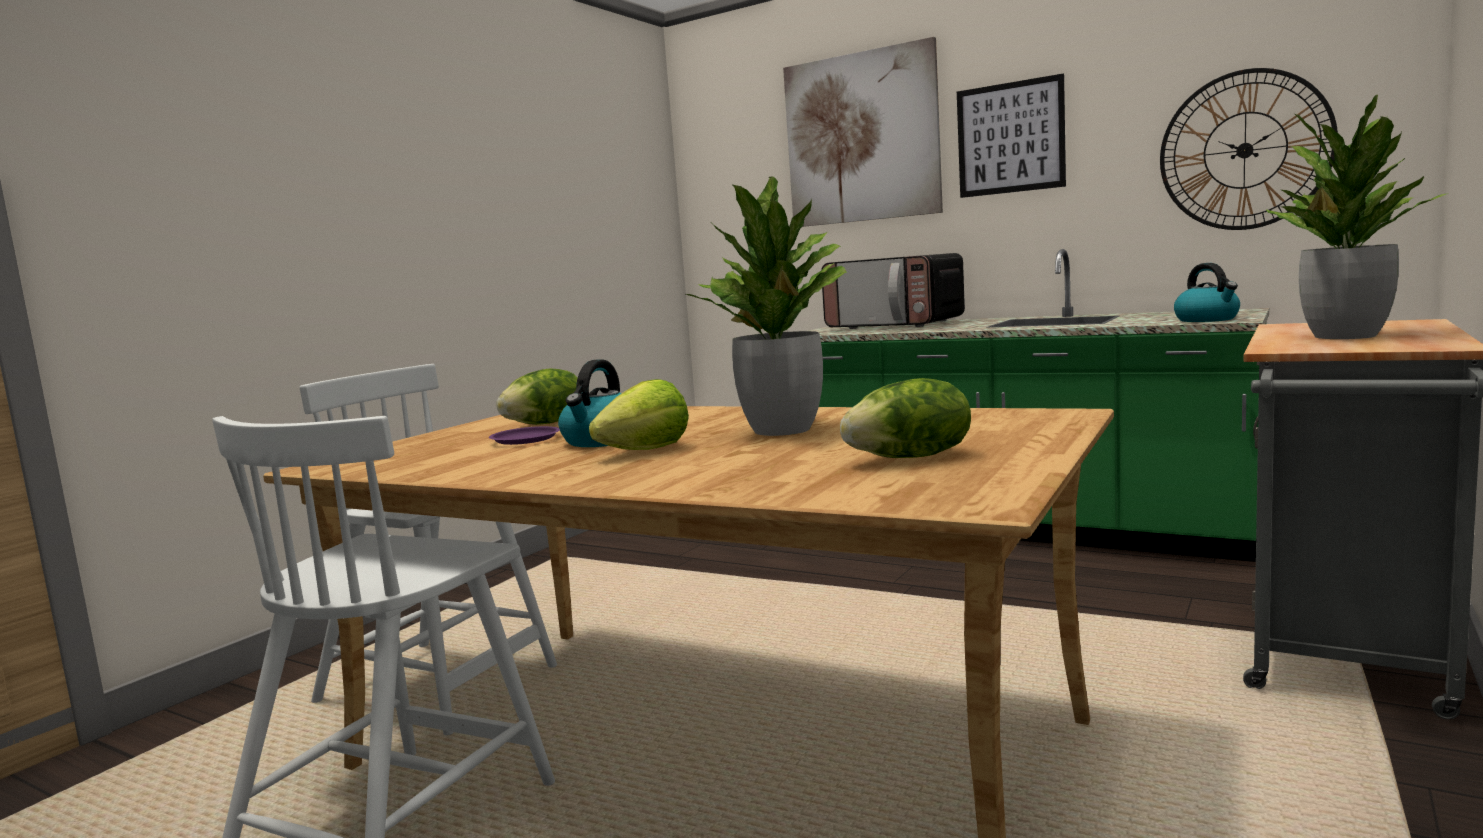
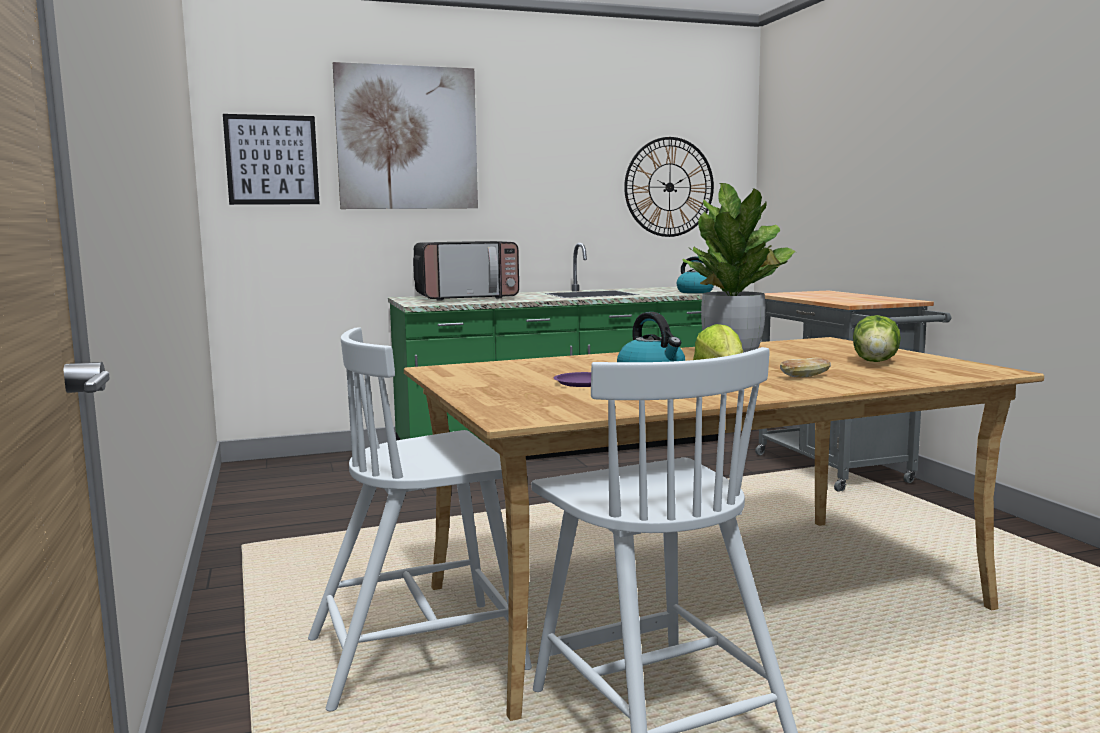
camera: 50 degrees left, 0 degrees up
(546, 424) = (523, 375): lettuce -> none
(704, 466) = (805, 377): none -> bread
(1010, 138) = (529, 157): picture -> picture (272, 160)
(1344, 336) = (841, 297): potted plant -> none

